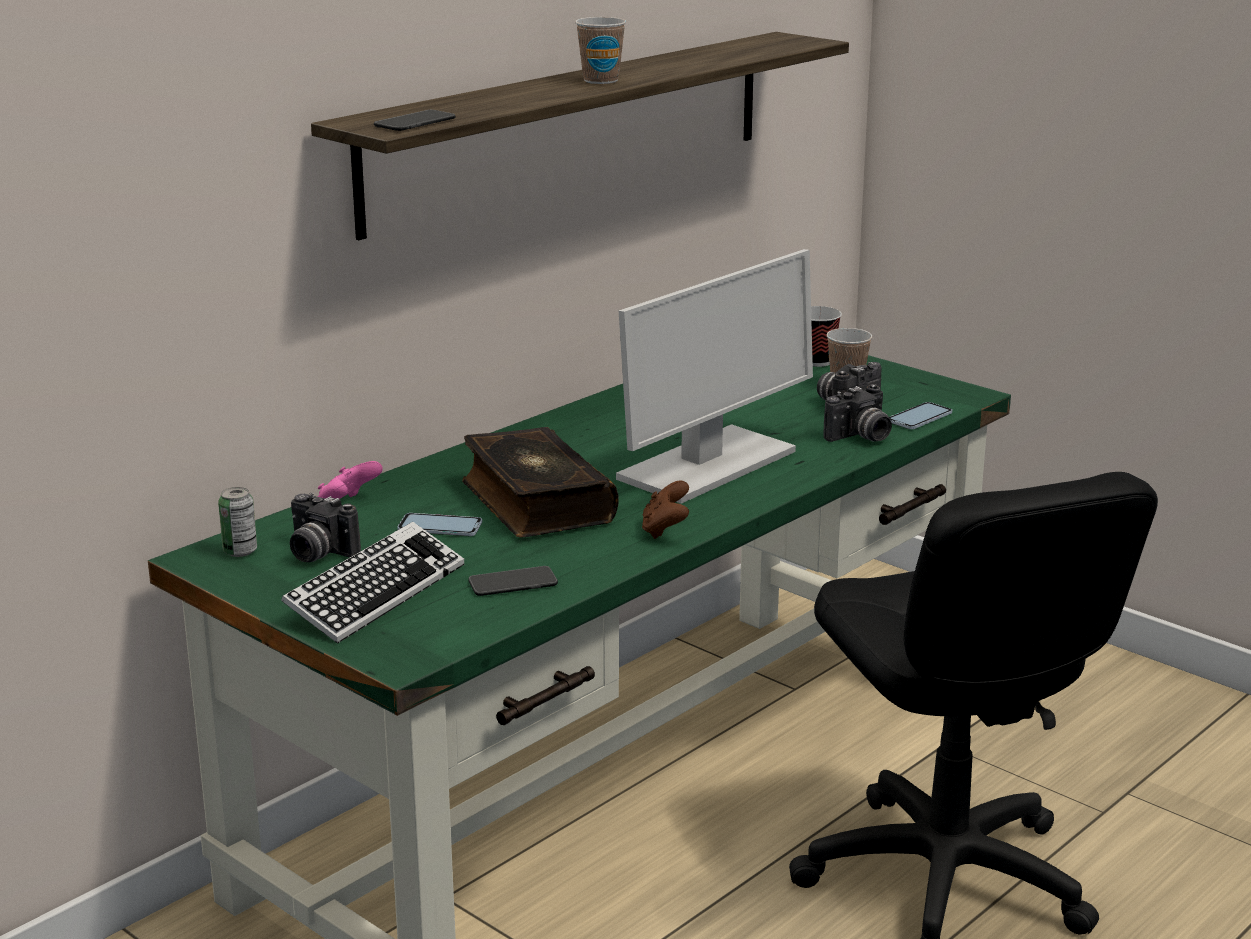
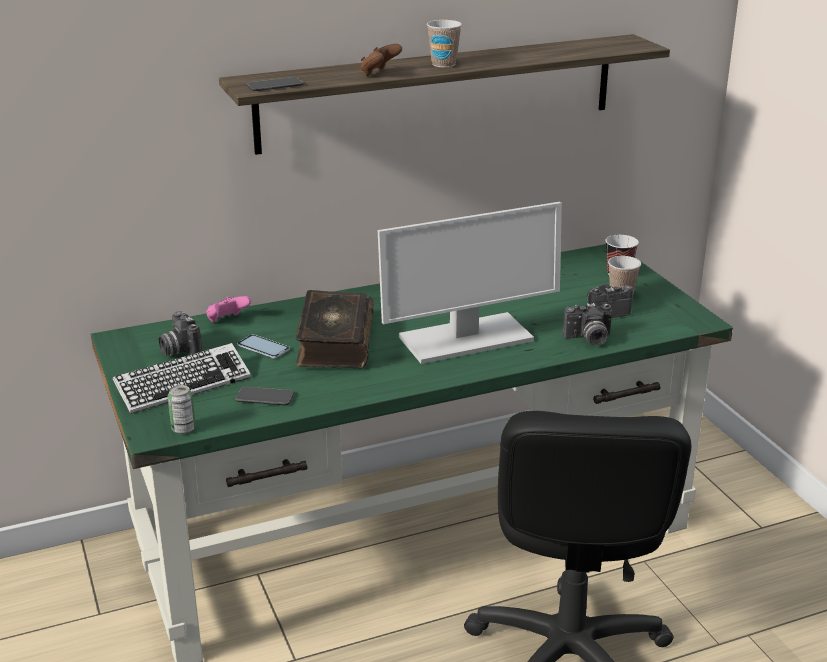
camera: 25 degrees right, 5 degrees up
(240, 551) = (141, 339): can -> can (183, 429)
(665, 530) = (391, 381): brown game controller -> brown game controller (379, 74)
(919, 417) = (646, 332): phone -> none

